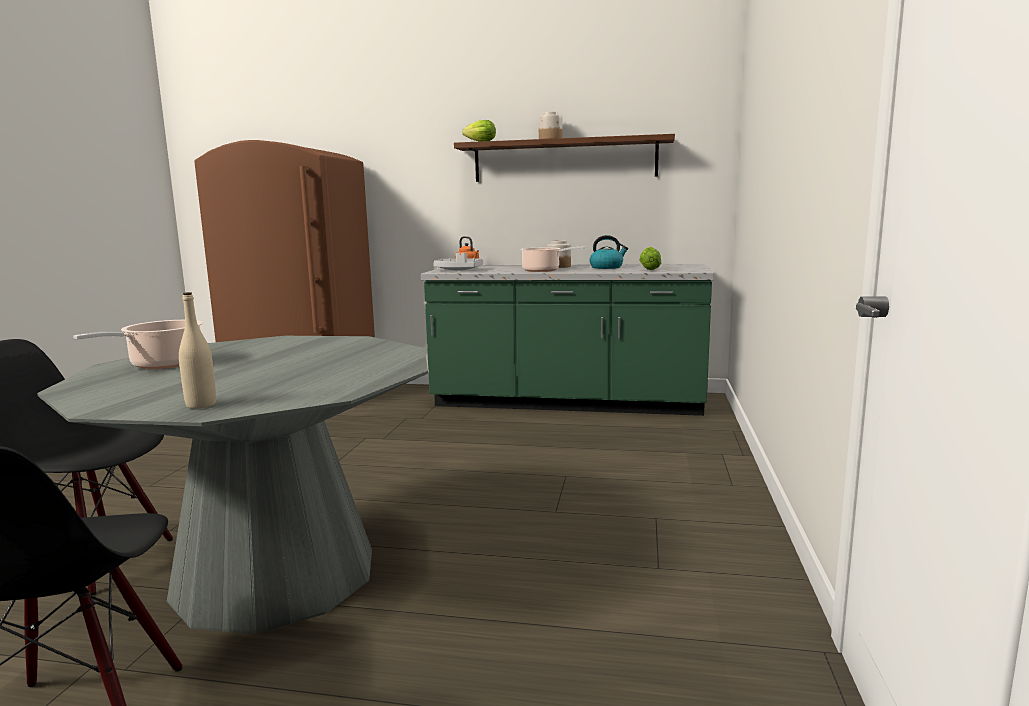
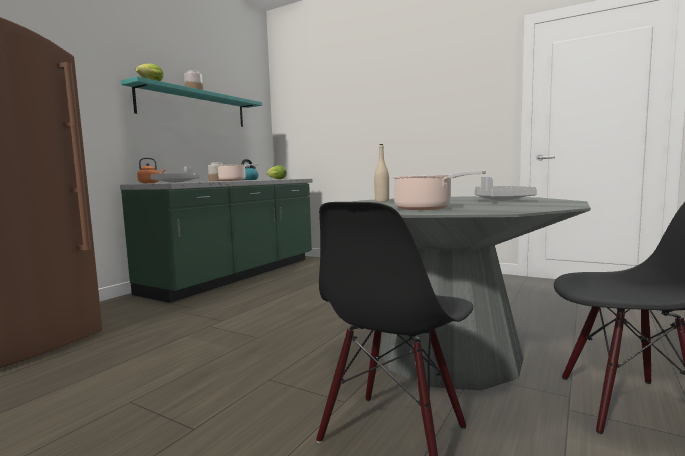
camera: 70 degrees left, 5 degrees down
(201, 405) = (552, 202): beige bottle -> beige bottle (382, 201)
(270, 383) = (500, 200): none -> grey tray
(564, 160) = (194, 107): brown shelf -> turquoise shelf

